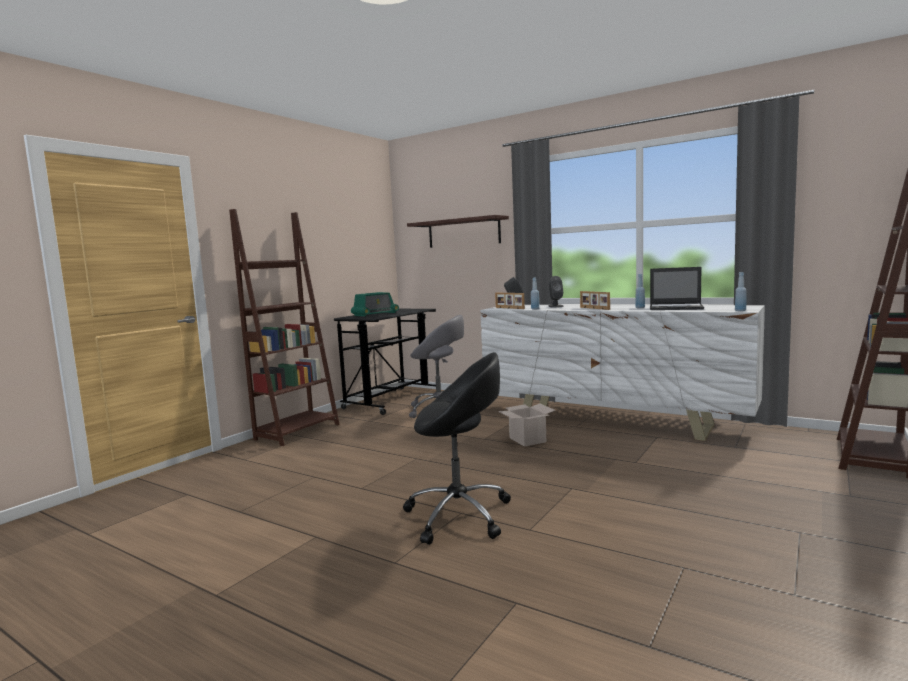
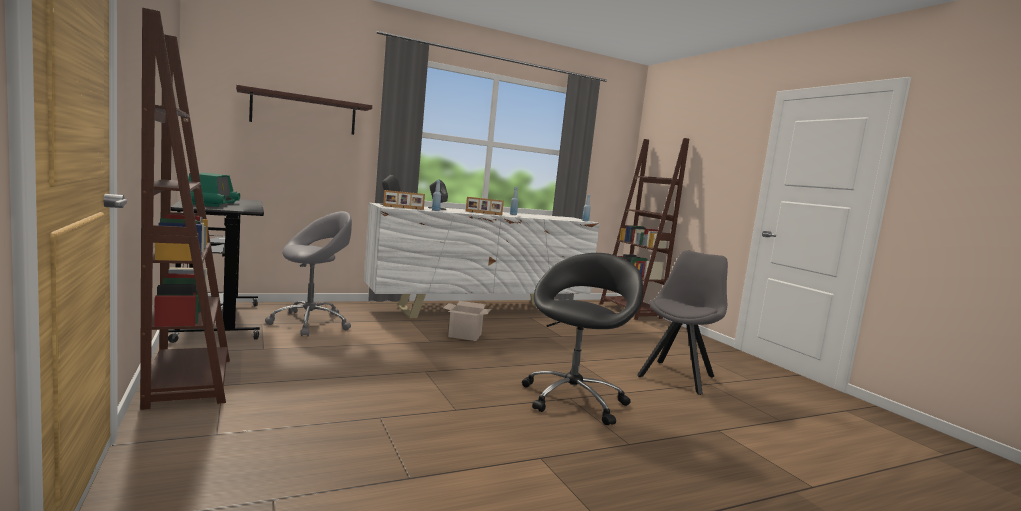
camera: 60 degrees left, 0 degrees up
(658, 543) = (677, 376): none -> grey chair
(676, 307) = (536, 216): laptop -> none

